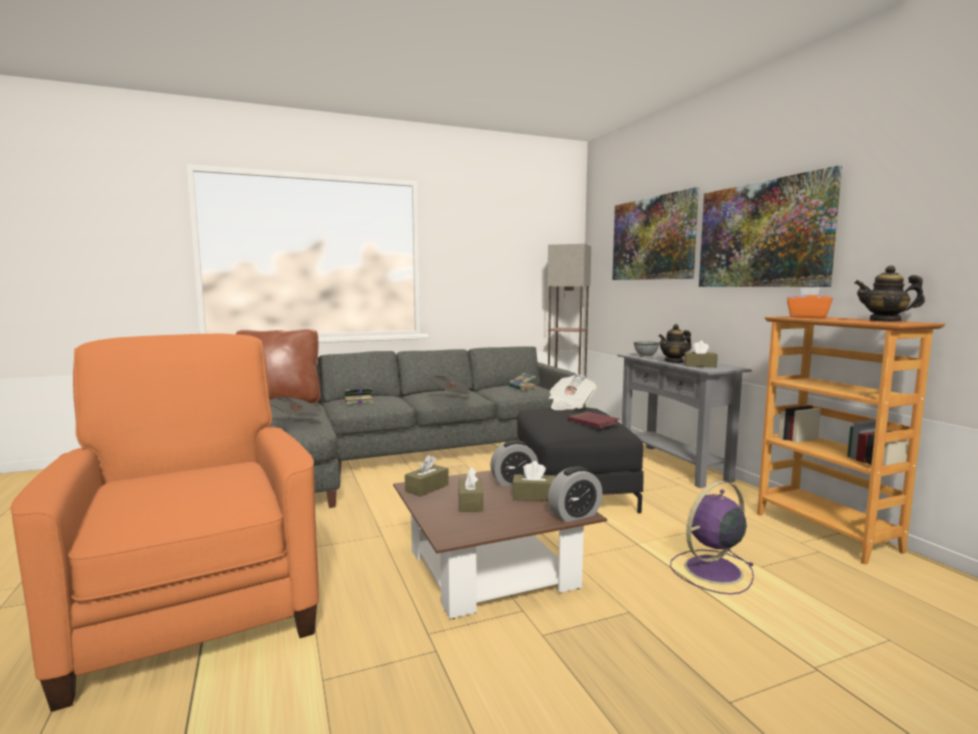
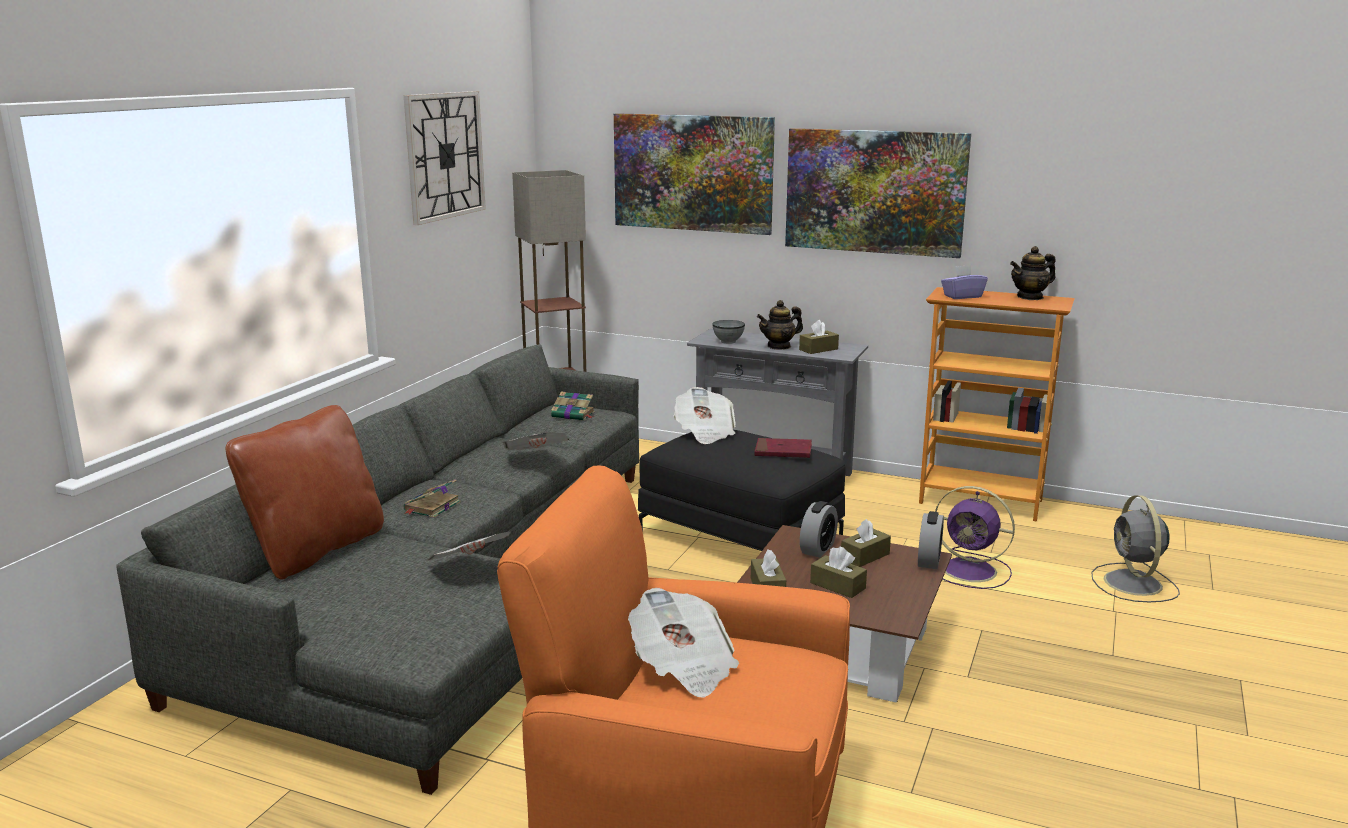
camera: 45 degrees left, 10 degrees up
(190, 474) = (683, 667): none -> newspaper
(493, 228) = (444, 156): none -> wall clock
(674, 361) = (779, 346): teapot -> teapot turned 45 degrees clockwise
(711, 571) = (971, 571): purple fan -> purple fan turned 75 degrees counterclockwise
(807, 317) = (962, 296): orange tissue box -> purple tissue box
(895, 659) = (1133, 584): none -> grey fan

